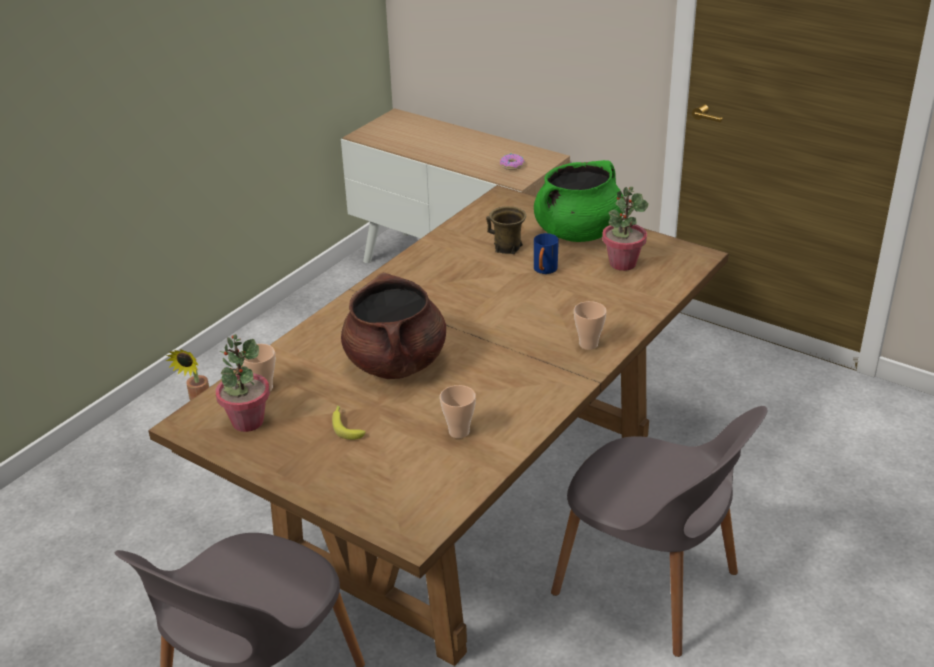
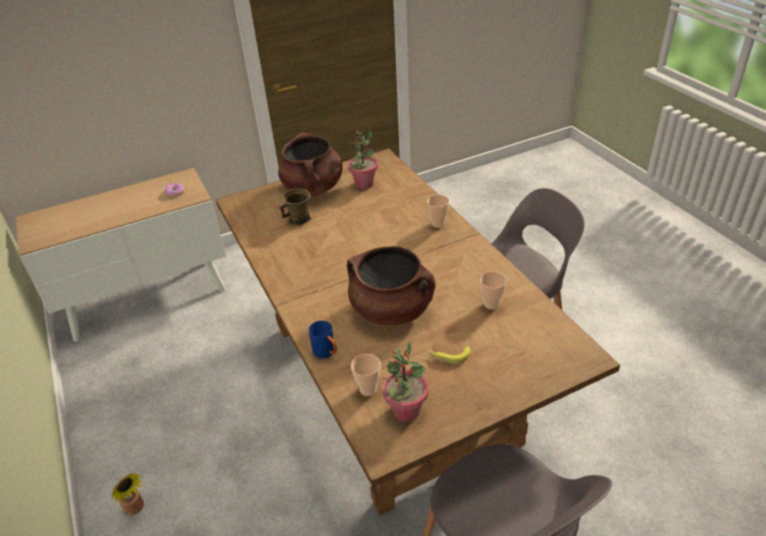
camera: 60 degrees left, 5 degrees up
(544, 271) = (342, 214): blue mug -> blue mug (327, 353)
(577, 233) = (313, 188): green cooking pot -> brown cooking pot

